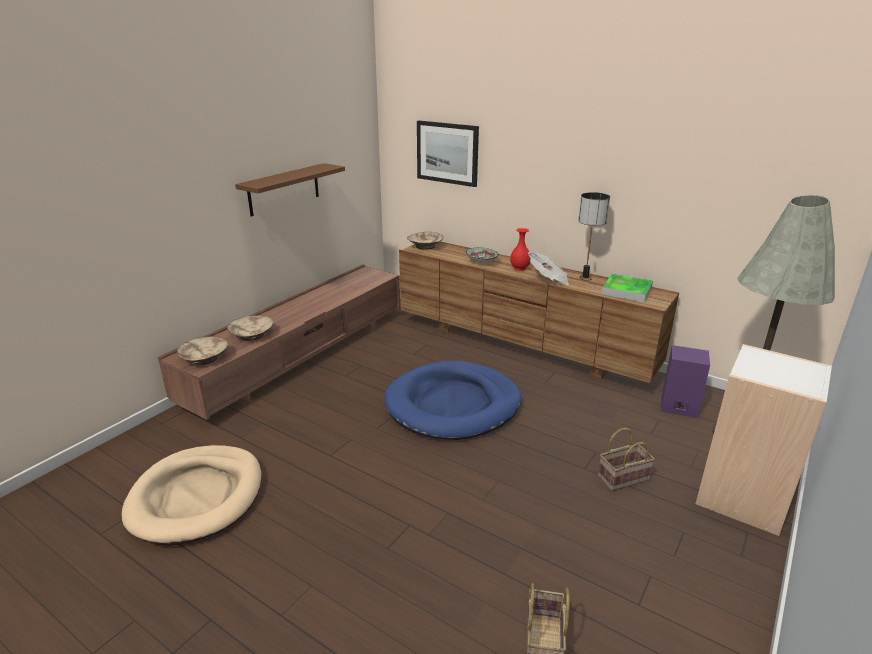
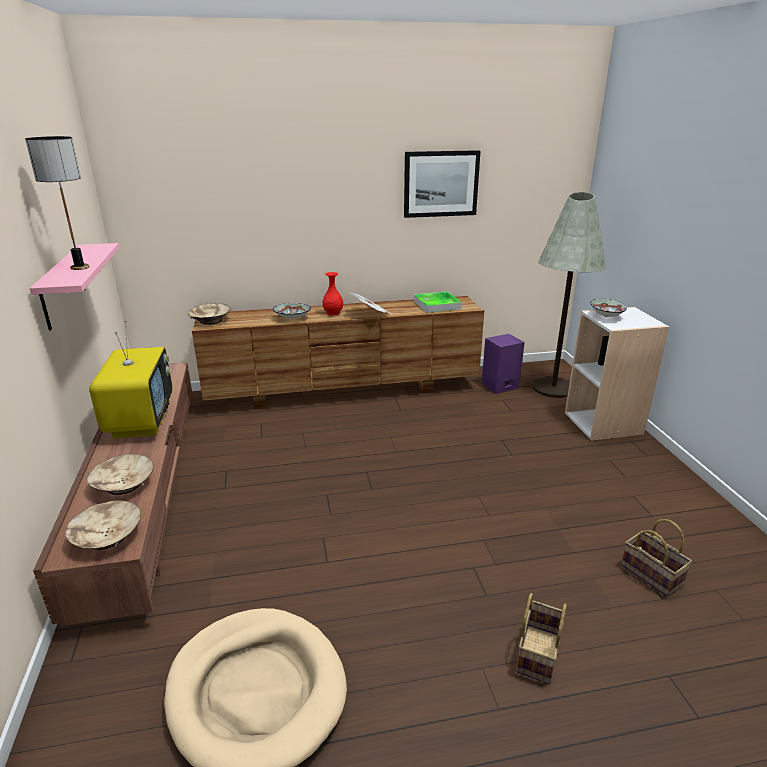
camera: 45 degrees left, 0 degrees up
(284, 189) = (62, 286): brown shelf -> pink shelf
(316, 302) = (141, 421): none -> television
(447, 153) = (209, 211): picture -> picture (441, 184)
(453, 405) = (362, 460): blue dog bed -> none
(585, 278) = (393, 305): table lamp -> table lamp (79, 267)
(623, 477) = (538, 447): basket -> basket (537, 652)
(760, 360) = (605, 316): none -> bowl

